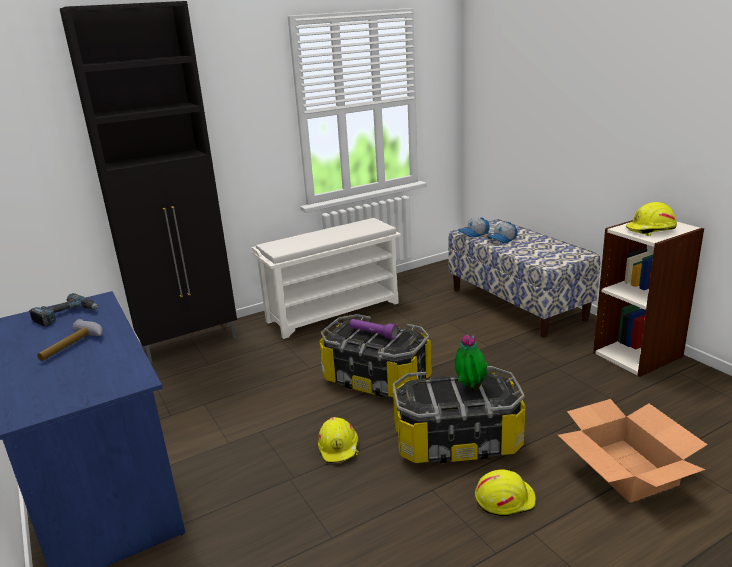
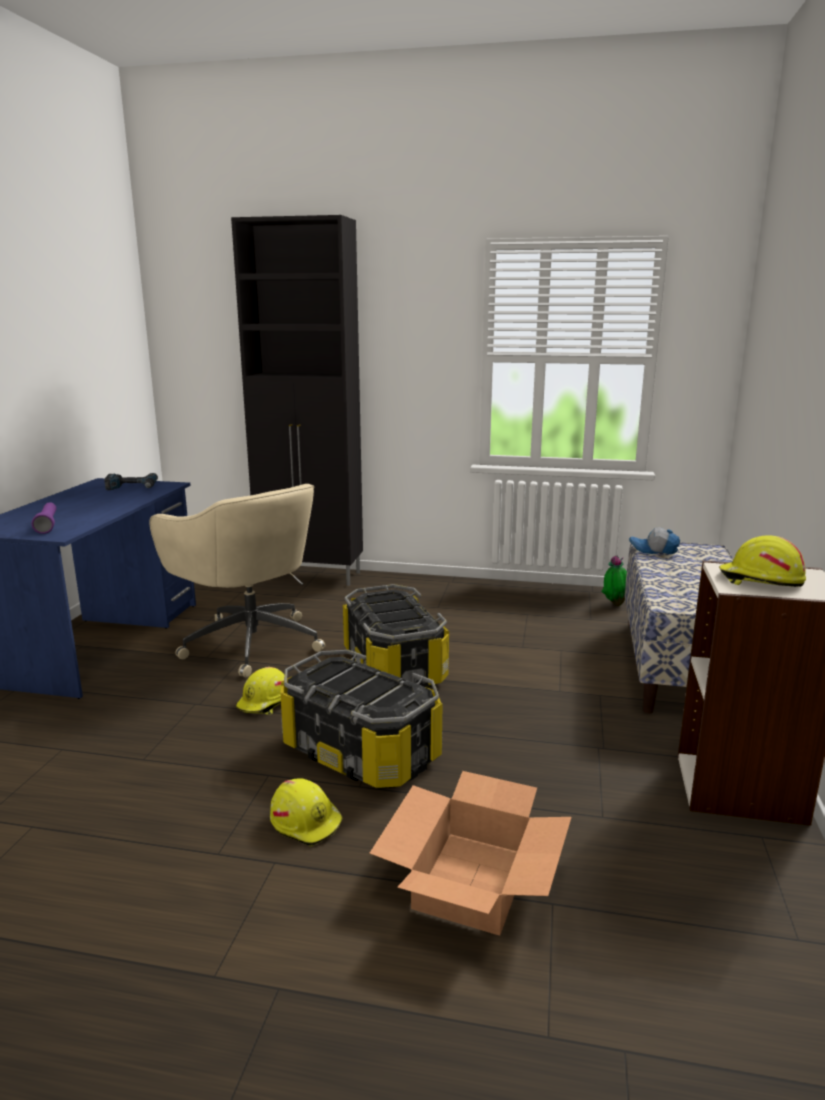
camera: 40 degrees right, 5 degrees down
(72, 346) = (87, 505): hammer -> none
(241, 414) = (250, 642): none -> beige office chair
(334, 311) = (466, 597): white shoe rack -> none
(373, 334) = (395, 609): purple flashlight -> purple flashlight (47, 525)
(470, 388) = (374, 688): potted plant -> potted plant (614, 604)
(503, 239) = (675, 565): cap -> none

